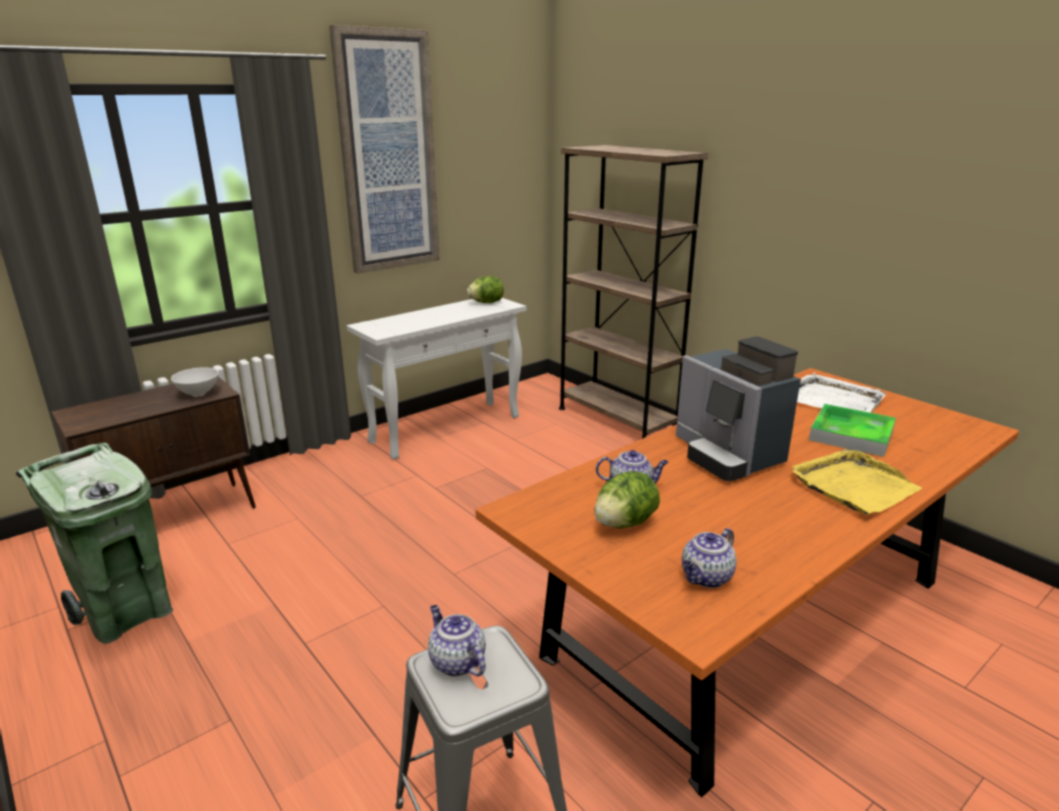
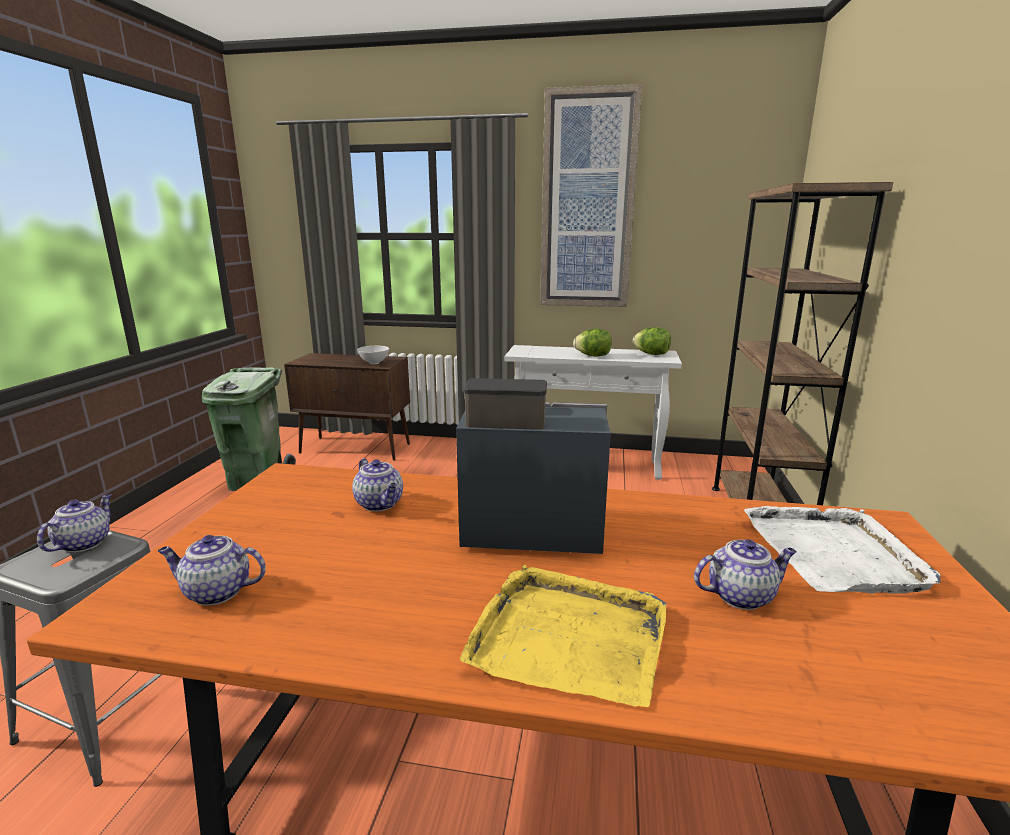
camera: 50 degrees right, 5 degrees down
(624, 523) = (301, 521): lettuce -> lettuce (593, 356)
(727, 455) = (526, 529): coffee machine -> coffee machine turned 75 degrees clockwise
(851, 434) = (741, 595): tray -> teapot

